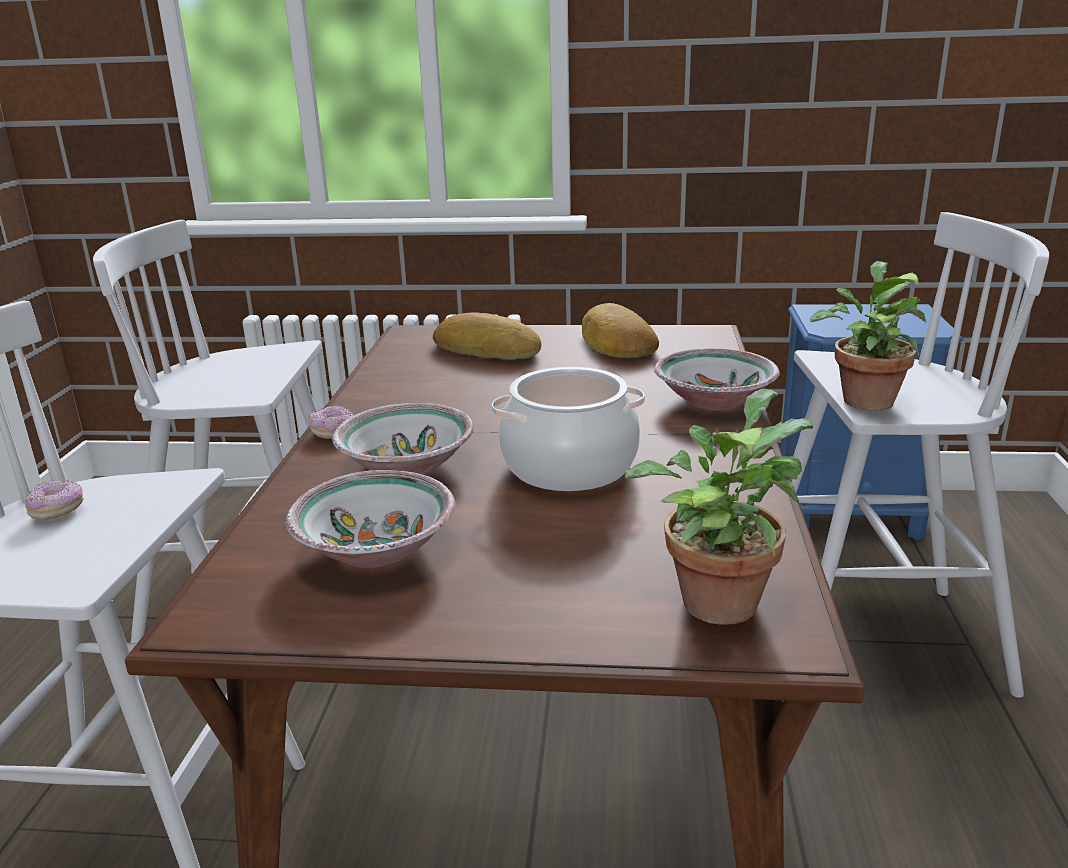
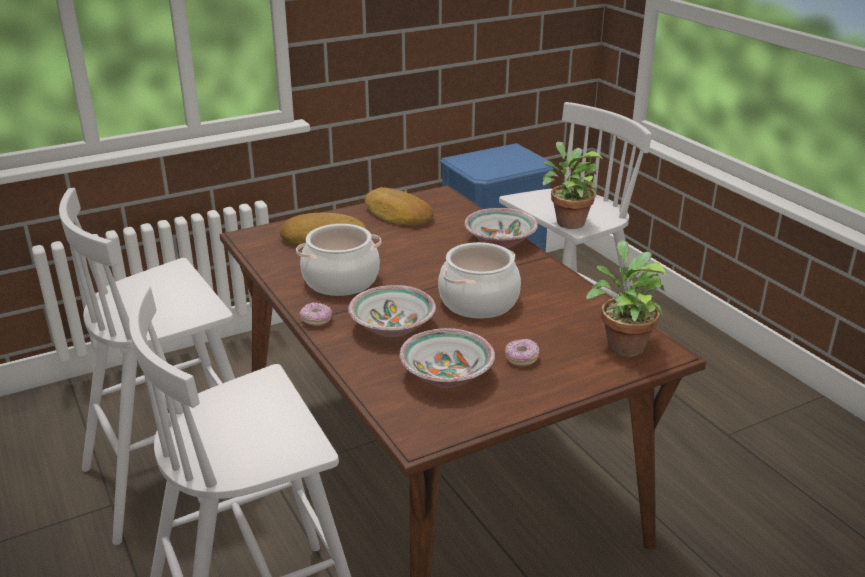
camera: 35 degrees left, 5 degrees up
(57, 511) = (211, 422): donut -> donut (521, 359)
(434, 397) = (341, 280): none -> cooking pot

